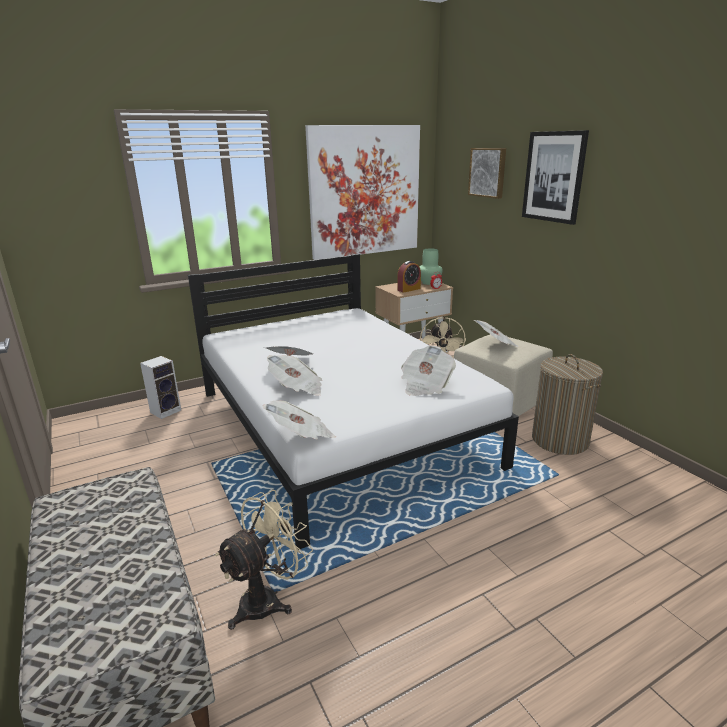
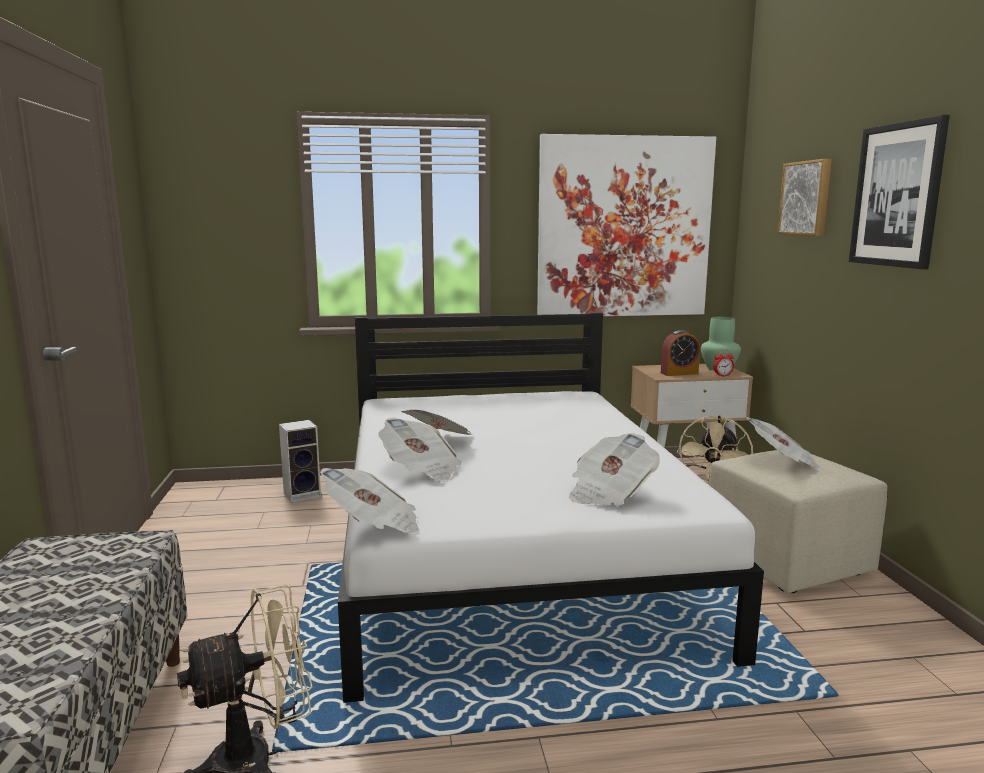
camera: 20 degrees right, 10 degrees down
(560, 440) = (871, 641): laundry basket -> none

